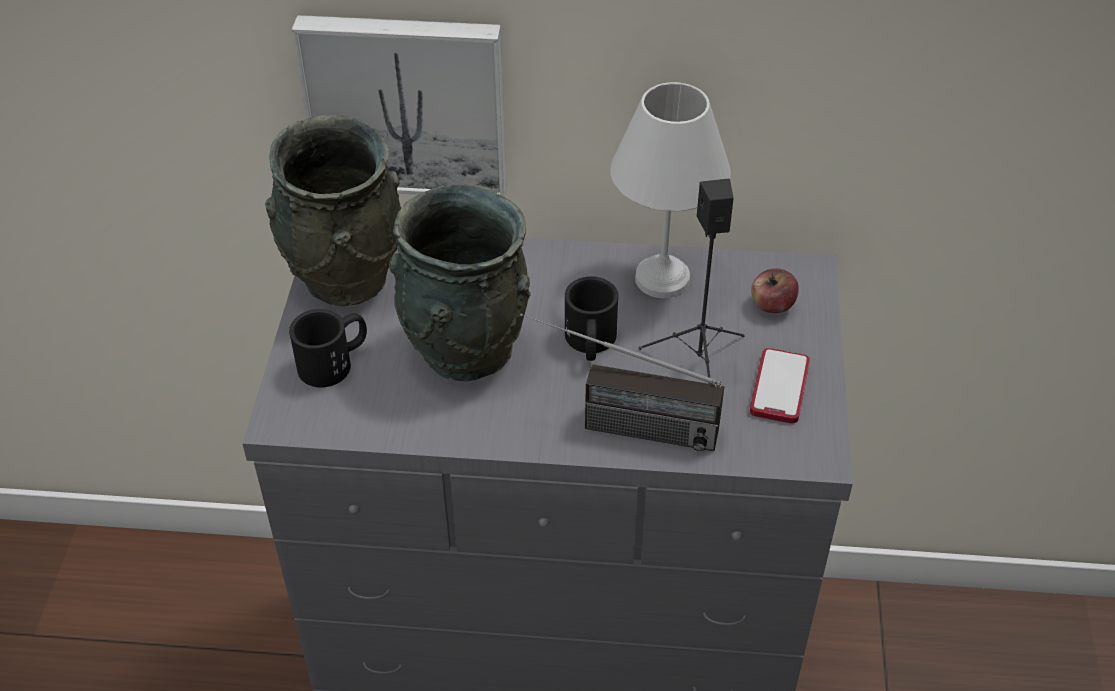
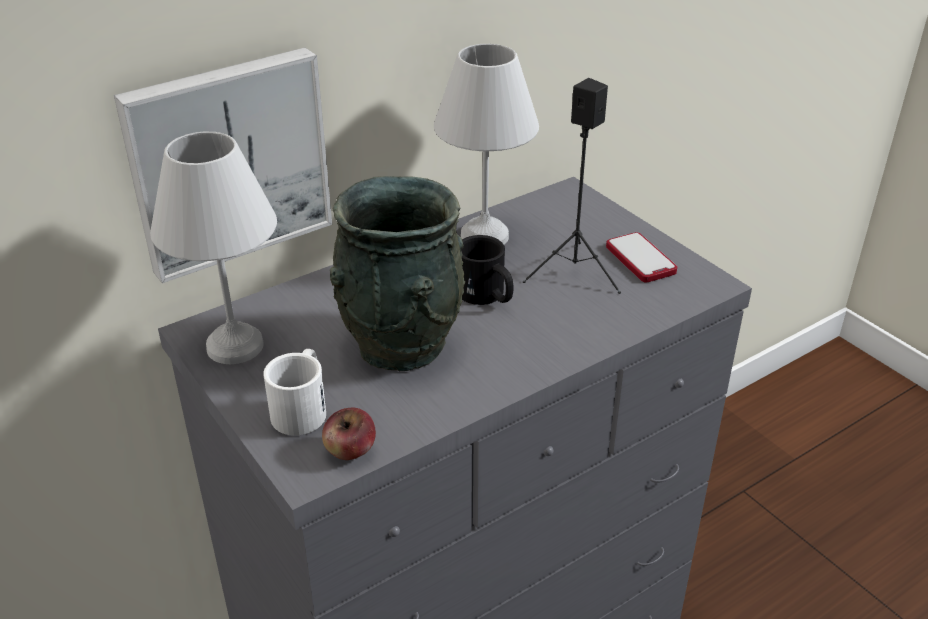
camera: 40 degrees left, 10 degrees down
(334, 362) = (303, 407): black mug -> white mug
(344, 277) = (236, 348): grey vase -> white table lamp
(616, 425) = (570, 333): radio -> none
(772, 305) = (574, 218): apple -> apple (350, 451)

